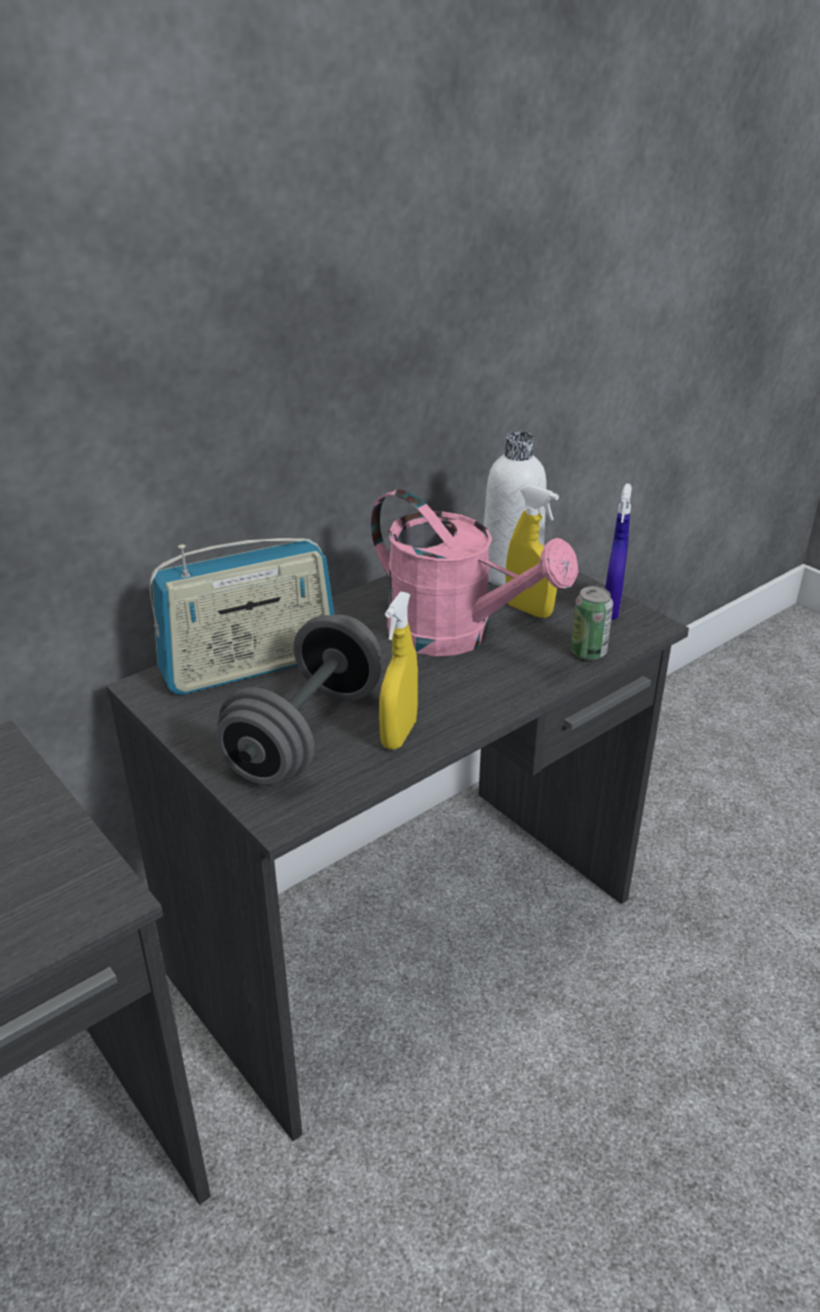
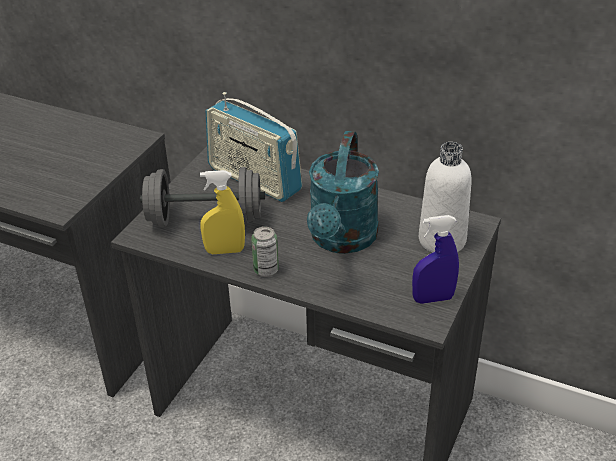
camera: 65 degrees right, 5 degrees up
(456, 636) = (342, 240): pink watering can -> turquoise watering can
(528, 610) = (399, 261): yellow spray bottle -> none
(588, 652) = (366, 301): can -> can (266, 270)

